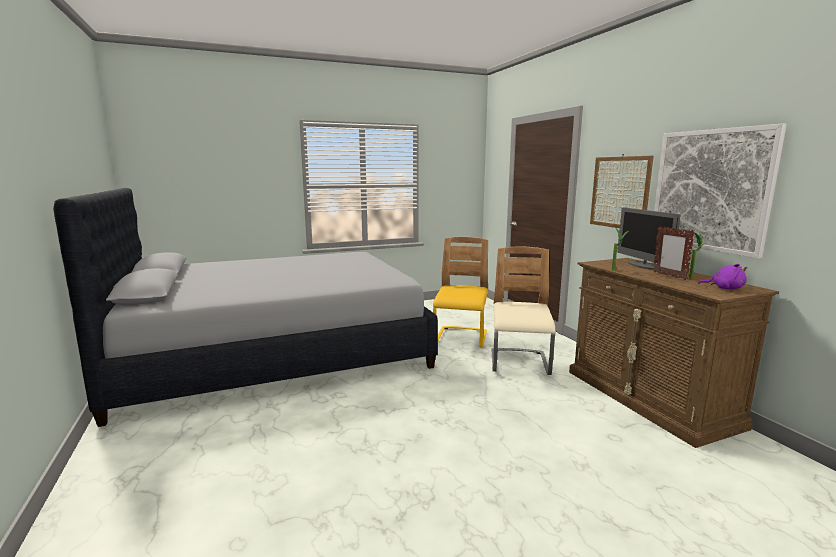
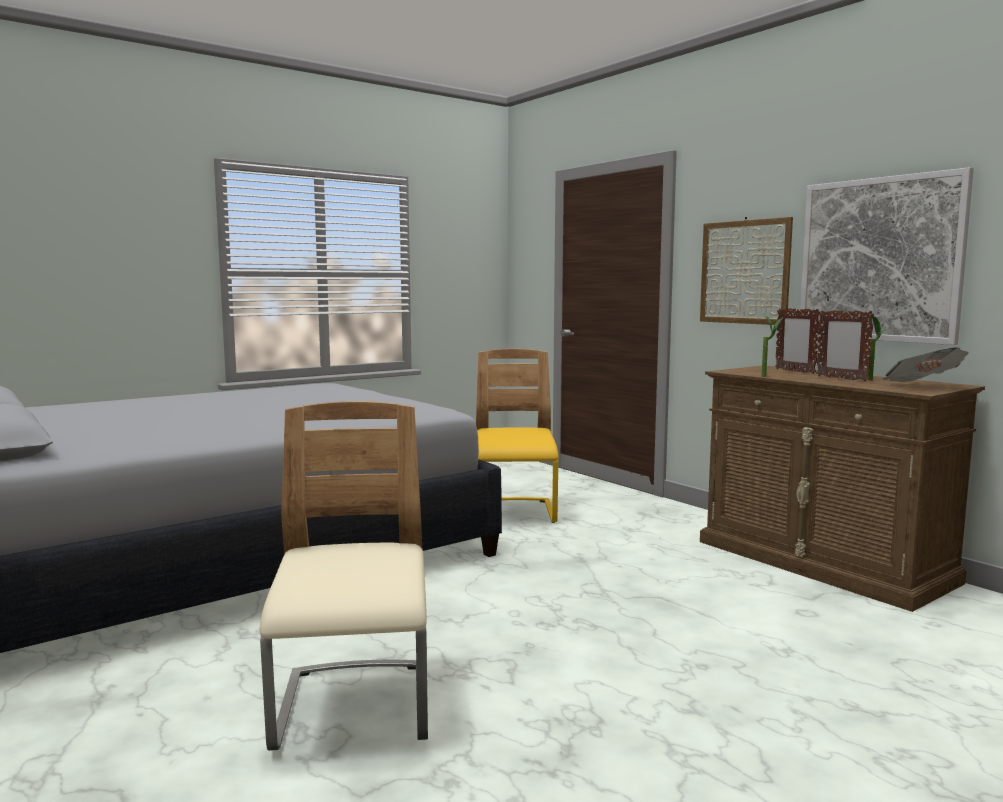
camera: 15 degrees left, 5 degrees down
(519, 363) = (622, 538): beige chair -> beige chair (354, 709)
(642, 265) = (794, 371): monitor -> picture frame
(724, 288) = (922, 386): purple plush toy -> newspaper

